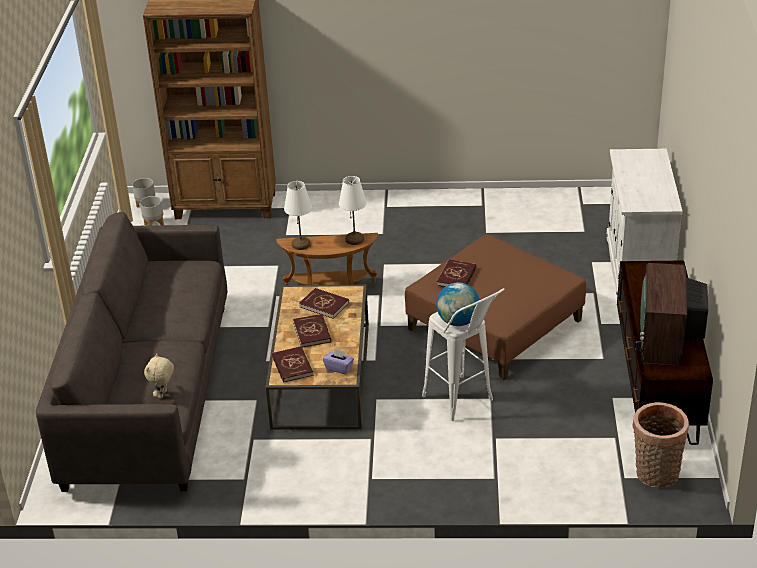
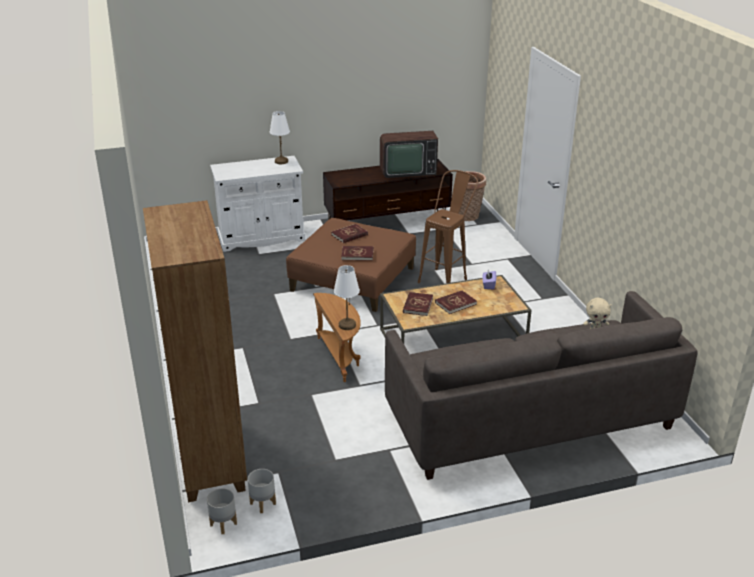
camera: 110 degrees left, 5 degrees down
(292, 366) = (500, 303): red book -> red book (349, 235)
(355, 239) = (328, 301): white table lamp -> white table lamp (281, 161)
(458, 321) = (448, 216): globe -> none
(464, 404) = (446, 278): white stool -> brown stool

